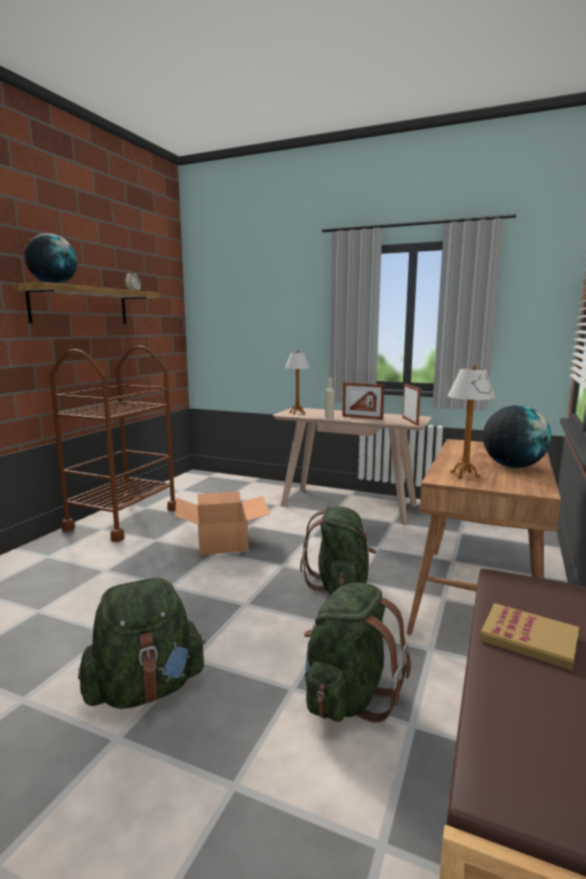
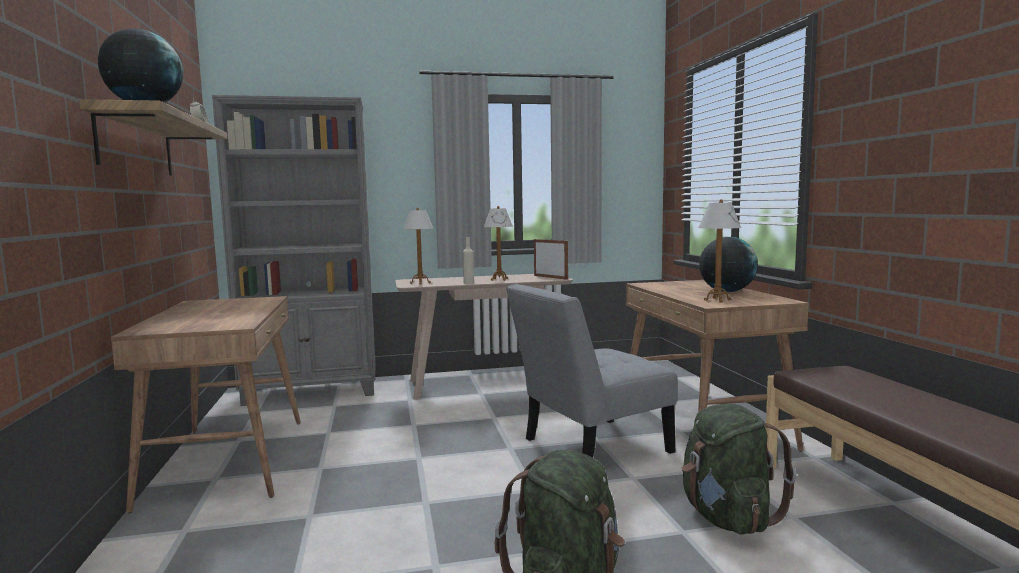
camera: 35 degrees left, 5 degrees down
(123, 519) = (227, 460): brown cart -> brown desk
(223, 541) = (408, 446): cardboard box -> none
(230, 483) = (313, 391): none -> grey bookcase
(340, 586) = (590, 448): green backpack -> grey chair
(362, 418) = (499, 279): picture frame -> table lamp
(529, 638) = (884, 397): book -> none

